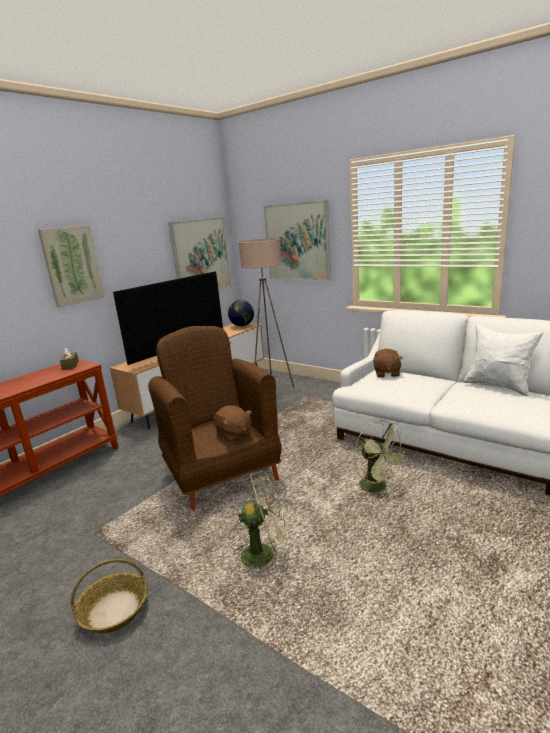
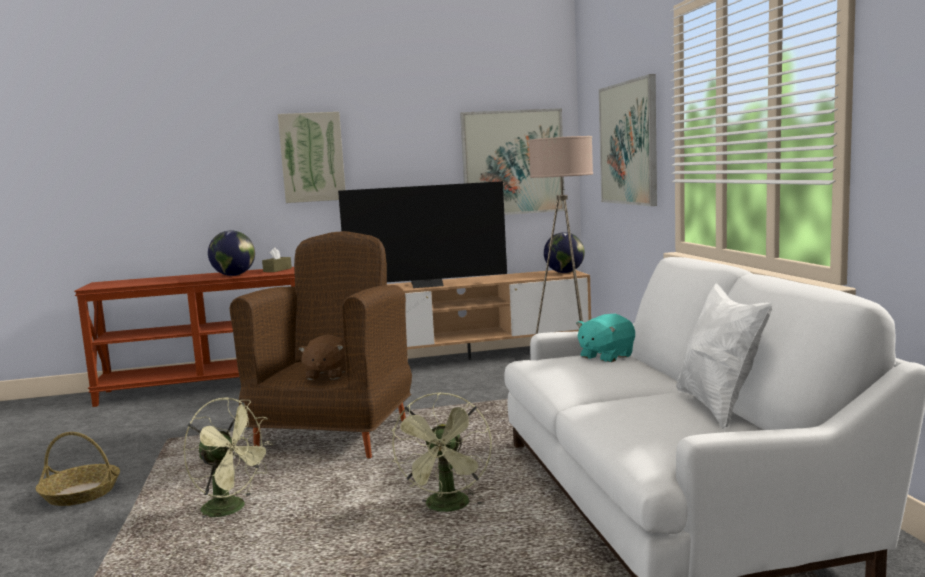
camera: 40 degrees right, 10 degrees down
(43, 379) = (233, 275): none -> globe
(386, 374) = (605, 356): brown plush toy -> turquoise plush toy

